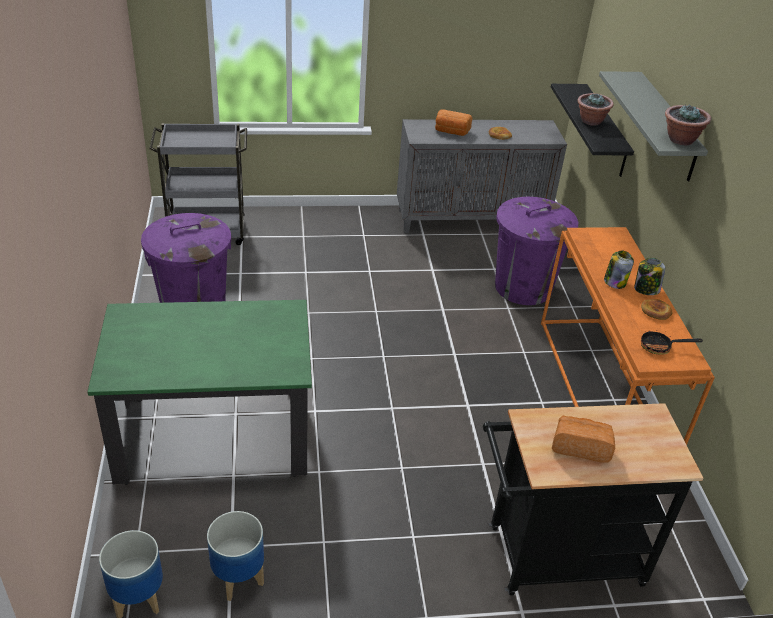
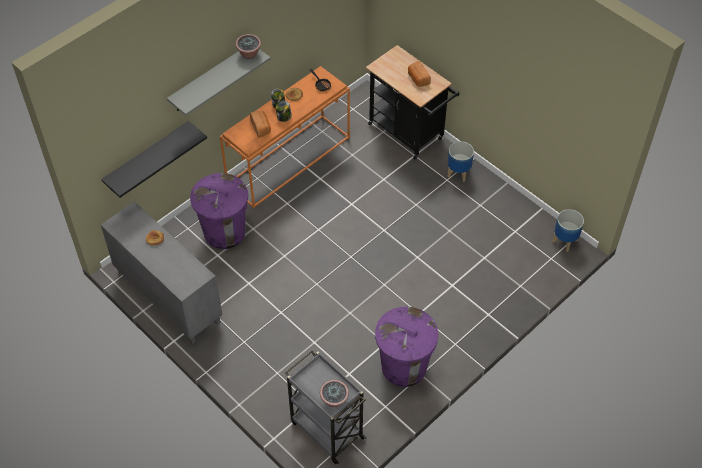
camera: 125 degrees left, 15 degrees up
(214, 436) = (473, 282): green dining table -> none
(237, 578) = (524, 219): planter -> planter (459, 173)
(451, 132) = (175, 265): bread -> bread (261, 128)
(591, 121) = (165, 152): potted plant -> potted plant (334, 400)

